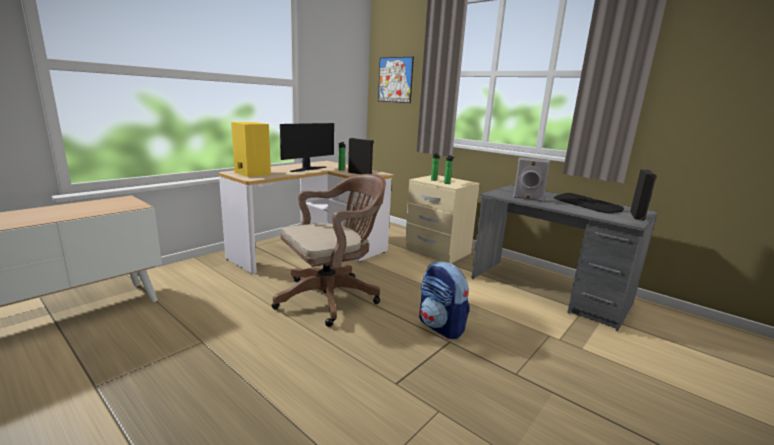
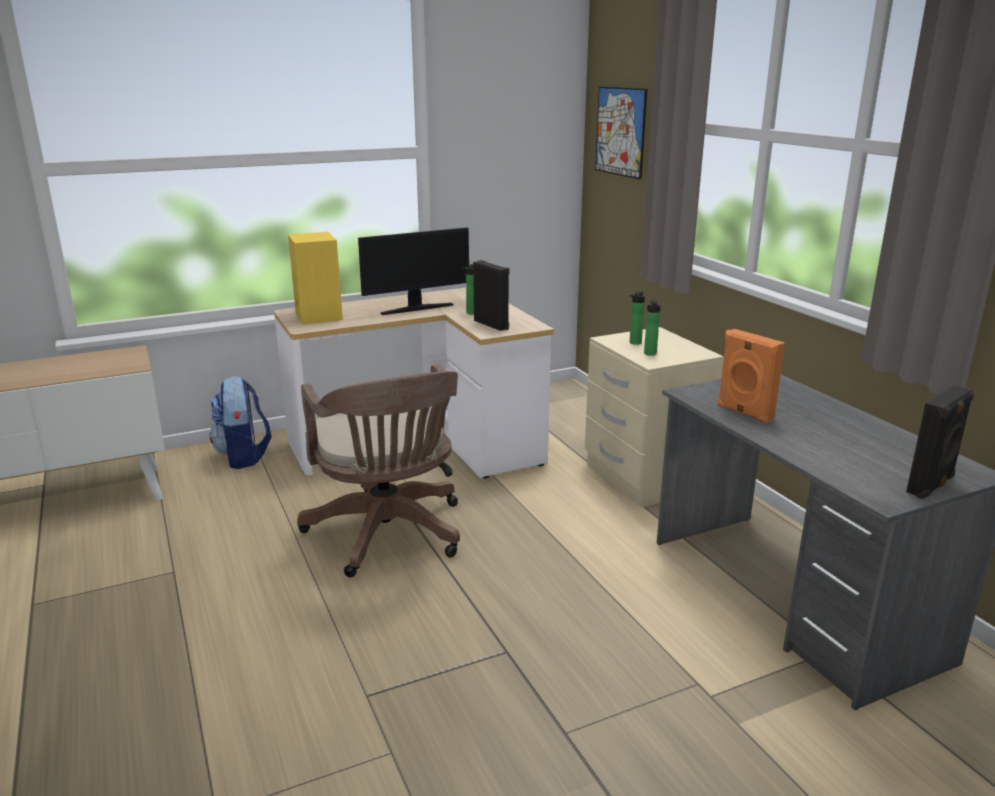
camera: 25 degrees right, 5 degrees up
(332, 297) = (389, 535): brown office chair -> brown office chair turned 75 degrees clockwise
(441, 327) = (516, 623): backpack -> backpack (244, 456)
(527, 199) = (744, 413): grey speaker -> orange speaker
(586, 204) = (861, 439): keyboard -> none

